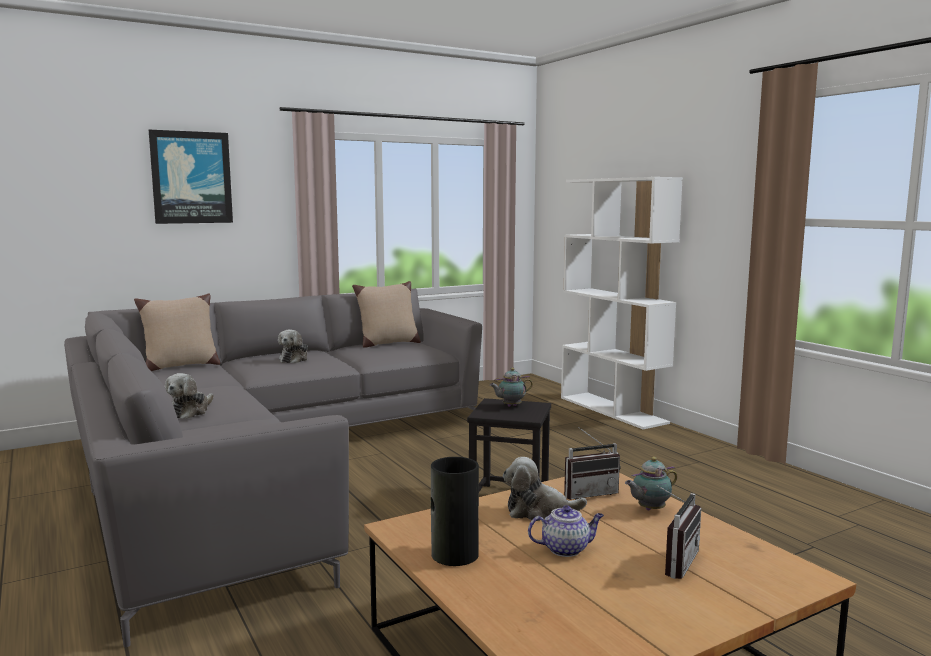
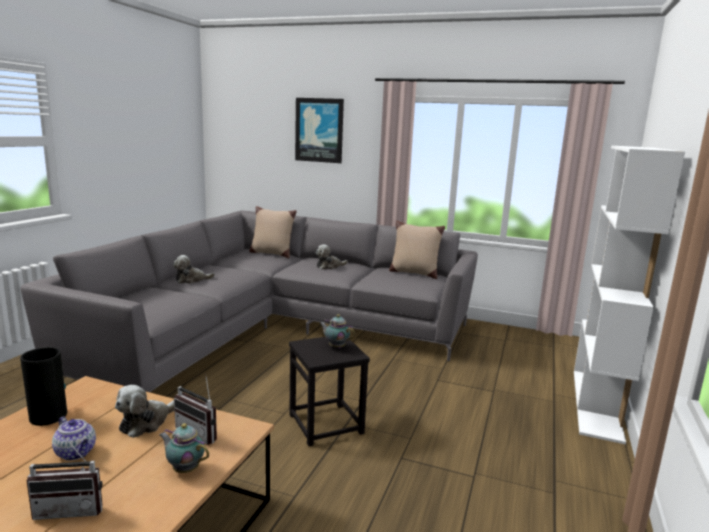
camera: 50 degrees right, 5 degrees up
(538, 510) = (146, 422): plush toy -> plush toy turned 105 degrees counterclockwise

